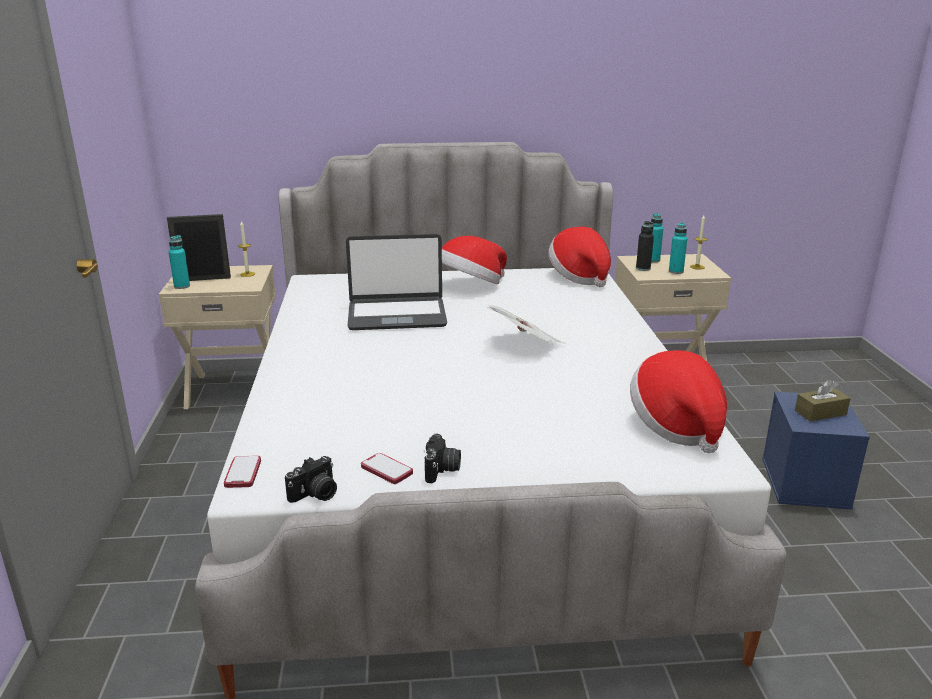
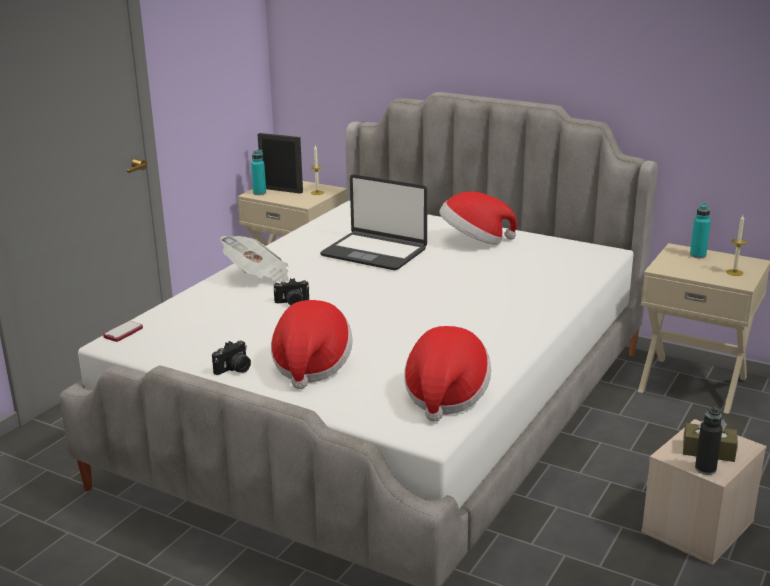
camera: 35 degrees right, 0 degrees up
(315, 494) = (143, 358): camera -> camera (292, 303)
(386, 470) = (202, 358): phone -> none
(526, 345) = (436, 301): newspaper -> newspaper (258, 276)
(579, 277) = (589, 255): hat -> hat (311, 366)
(643, 268) = (671, 261): black bottle -> black bottle (705, 469)
(676, 271) = (701, 272): turquoise bottle -> none
(806, 483) = (698, 527): blue storage box -> beige storage box

